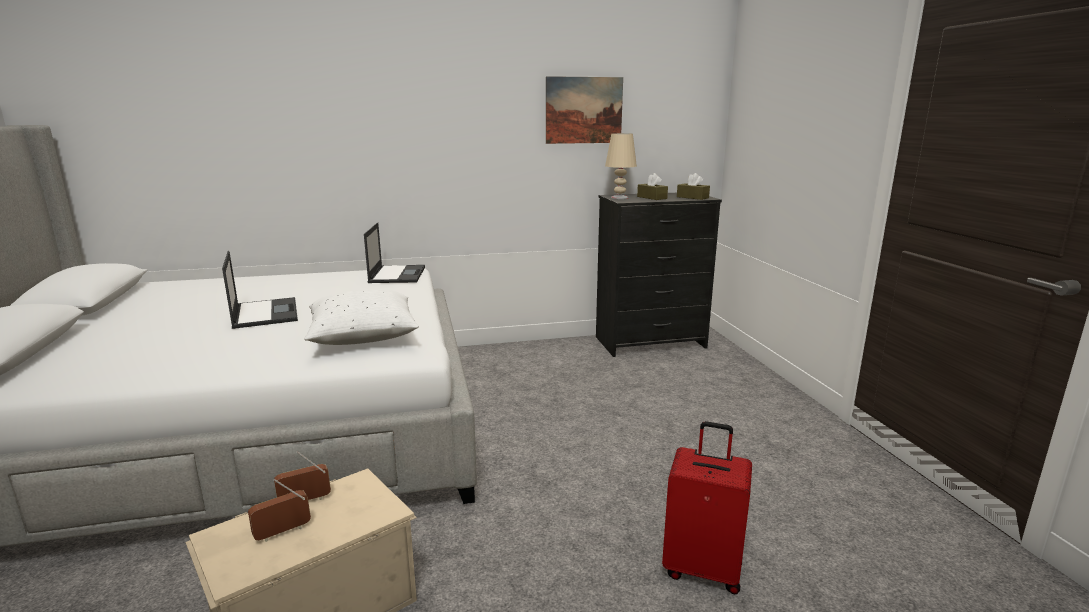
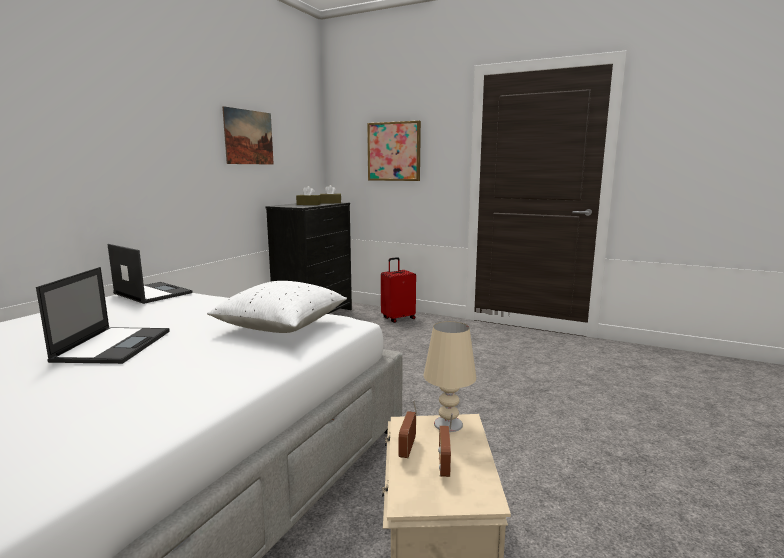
camera: 50 degrees left, 5 degrees down
(265, 313) = (114, 345): laptop -> laptop turned 75 degrees clockwise
(619, 197) = (289, 206): beige table lamp -> beige table lamp (448, 424)
(703, 568) = (537, 395): red suitcase -> red suitcase (398, 318)
(793, 127) = (394, 151): none -> picture

